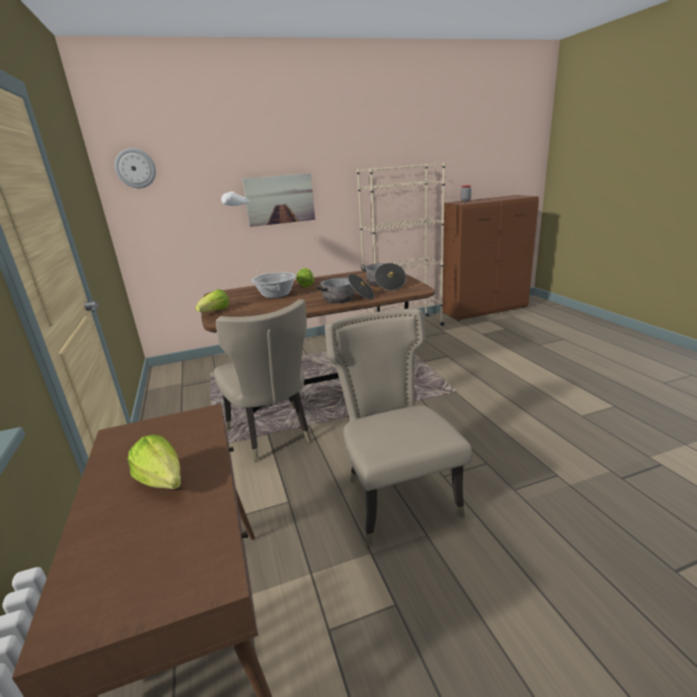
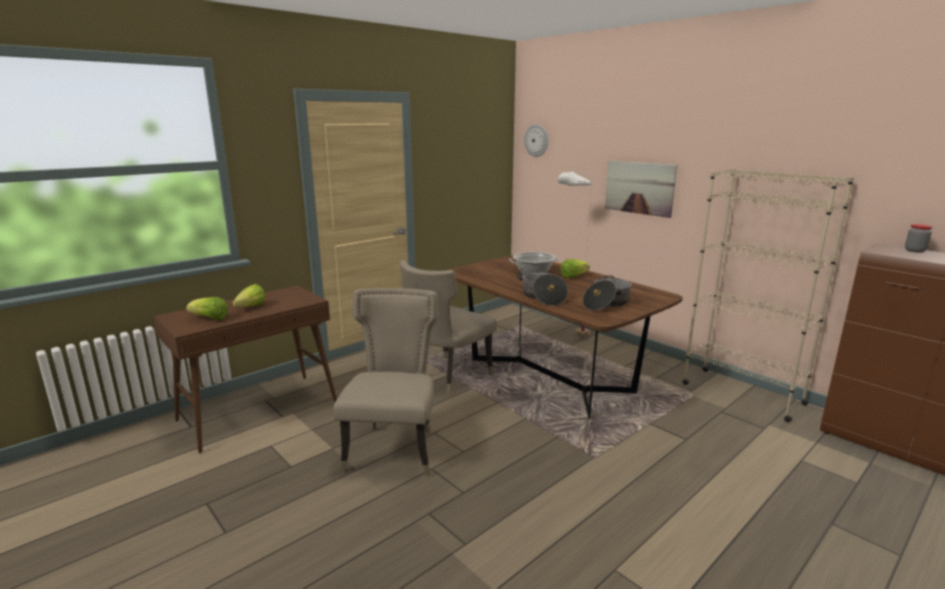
camera: 65 degrees right, 5 degrees down
(215, 311) = (476, 266): lettuce -> lettuce (210, 319)
(396, 497) = (394, 448): beige chair -> beige chair turned 45 degrees counterclockwise

